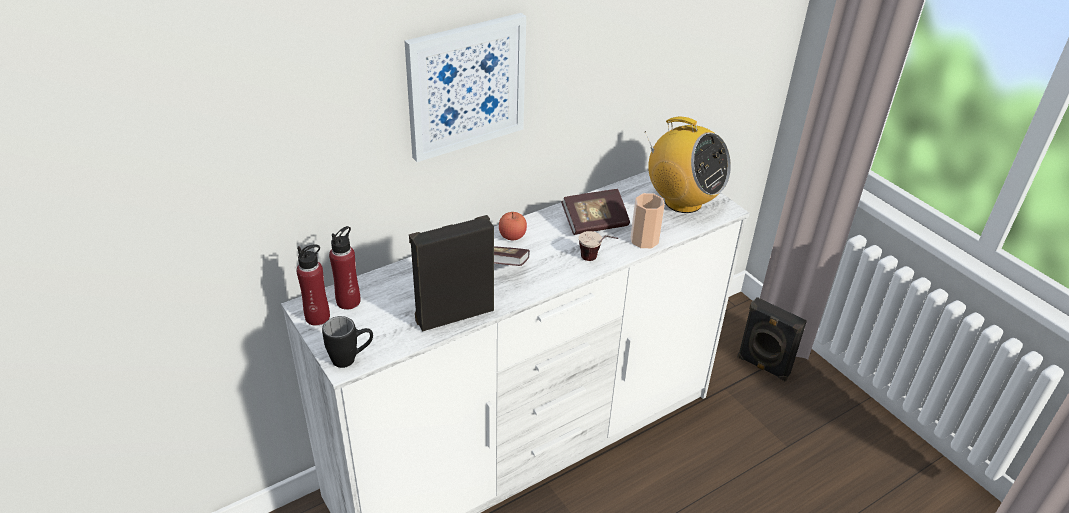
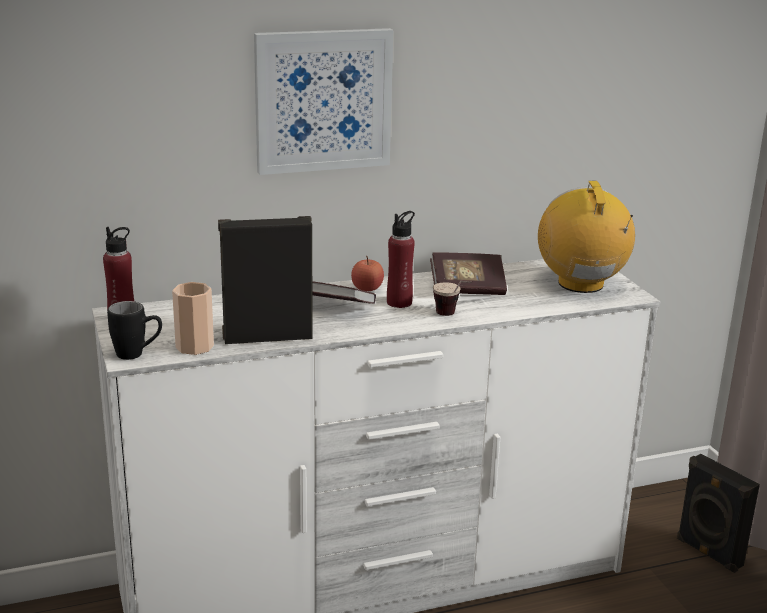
camera: 15 degrees right, 15 degrees down
(348, 301) = (161, 314): red bottle -> red bottle (399, 302)
(644, 240) = (518, 307): cup -> cup (194, 346)
(682, 201) = (581, 284): radio -> radio turned 150 degrees counterclockwise

